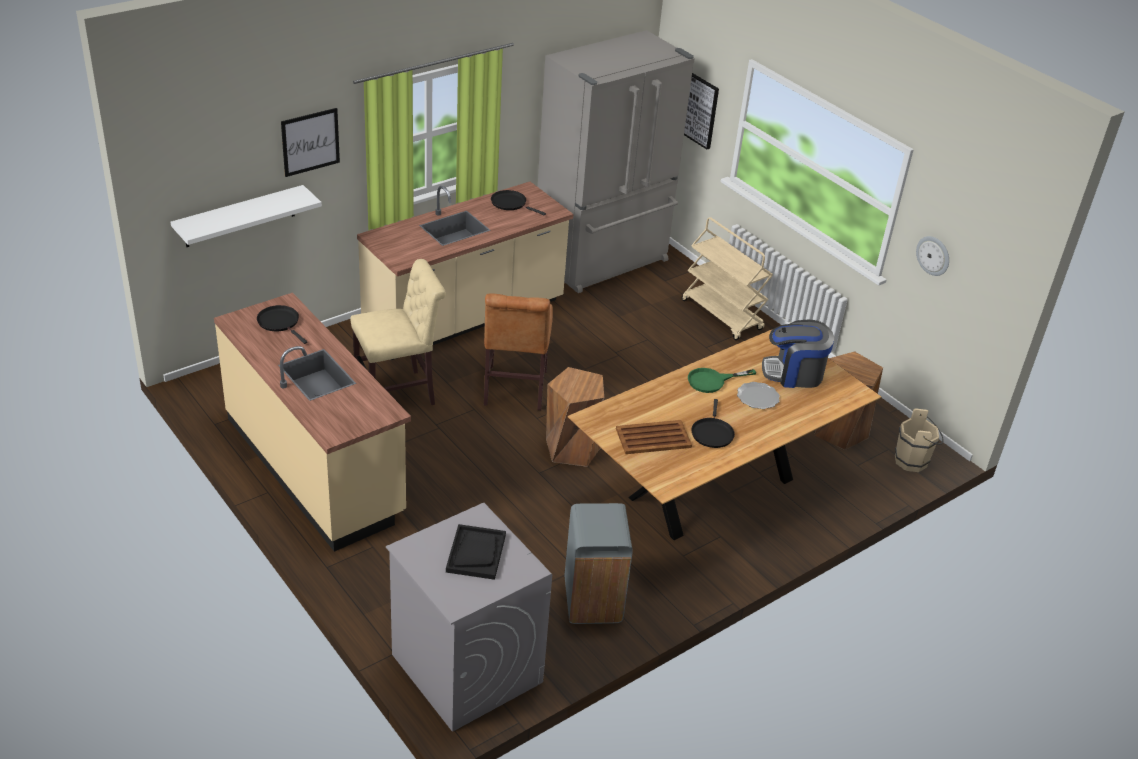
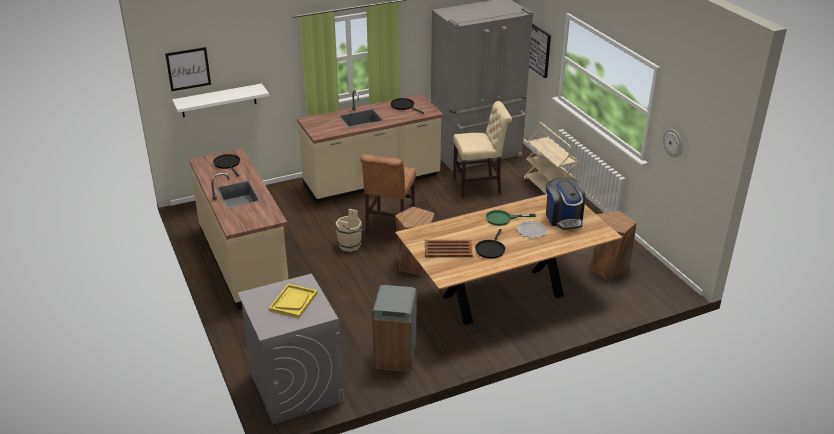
camera: 15 degrees right, 5 degrees down
(310, 142) = (266, 55): picture -> picture (188, 69)
(399, 393) = (313, 222): beige chair -> beige chair (479, 187)
(476, 553) = (293, 302): black tray -> yellow tray
(794, 373) = (563, 218): coffee machine -> coffee machine turned 120 degrees counterclockwise
(913, 461) = (657, 292): beige bucket -> beige bucket (351, 246)

